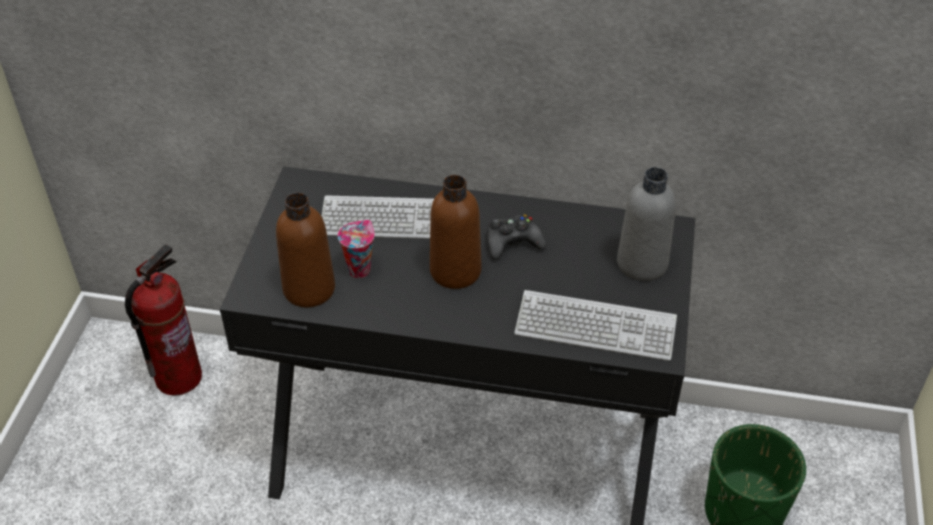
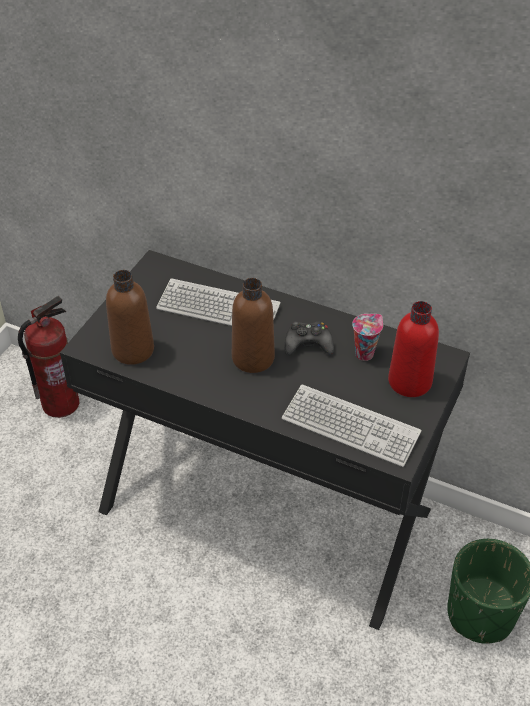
camera: 15 degrees right, 0 degrees up
(359, 269) = (178, 342): cup -> cup (365, 353)
(642, 263) = (409, 382): grey bottle -> red bottle

